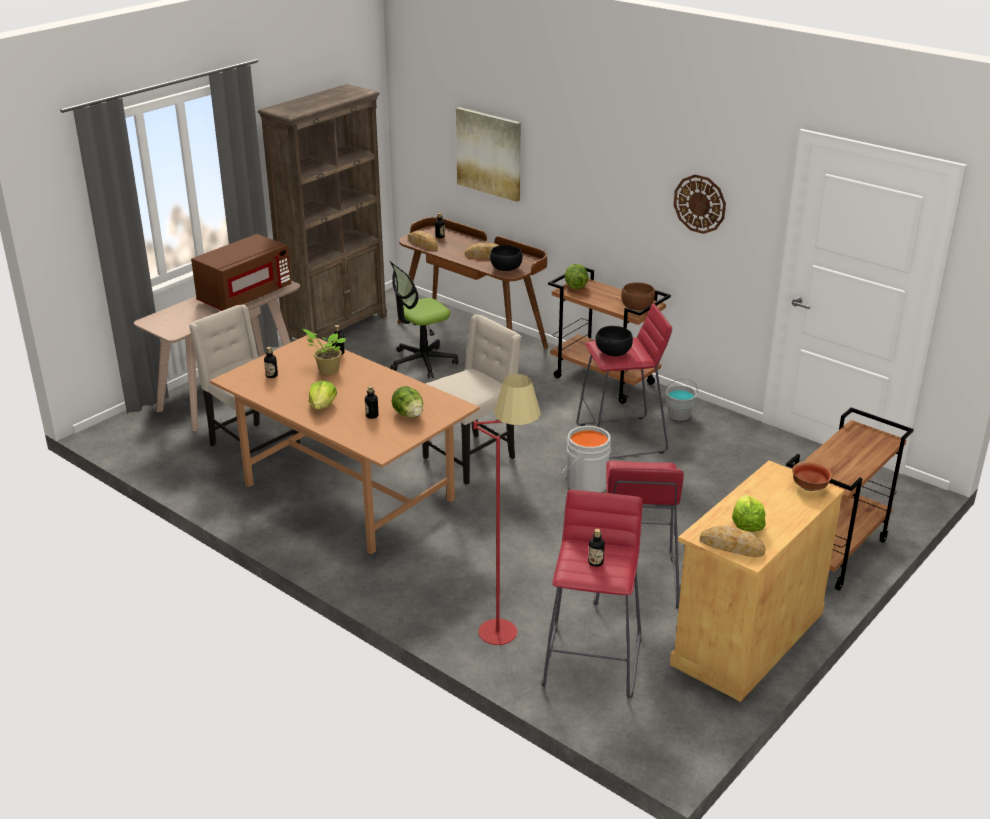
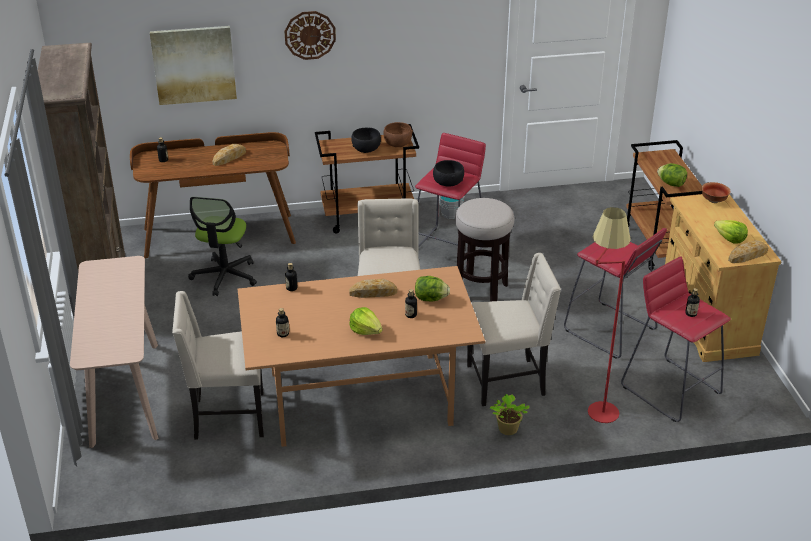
camera: 50 degrees left, 5 degrees up
(244, 295) = (117, 290): brown microwave -> none
(327, 370) = (312, 305): potted plant -> potted plant (507, 430)
(422, 243) = (162, 172): bread -> bread (373, 292)
(471, 555) = (507, 381): none -> beige chair
(506, 268) = (265, 160): black bowl -> black bowl (366, 149)
(575, 286) = (331, 149): lettuce -> lettuce (671, 184)
(584, 483) = (481, 291): grey bucket -> stool
(700, 203) = (428, 41): wall clock -> wall clock (310, 35)

